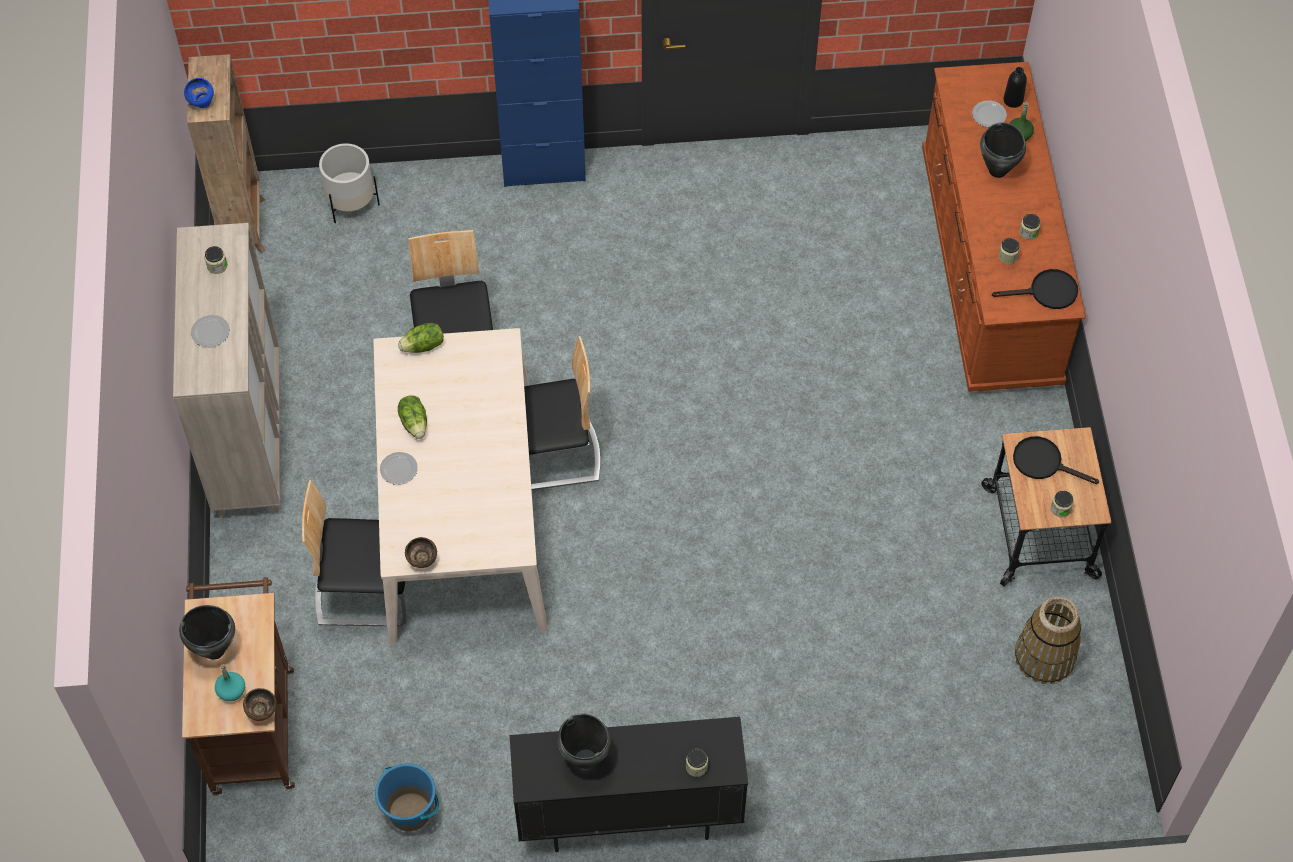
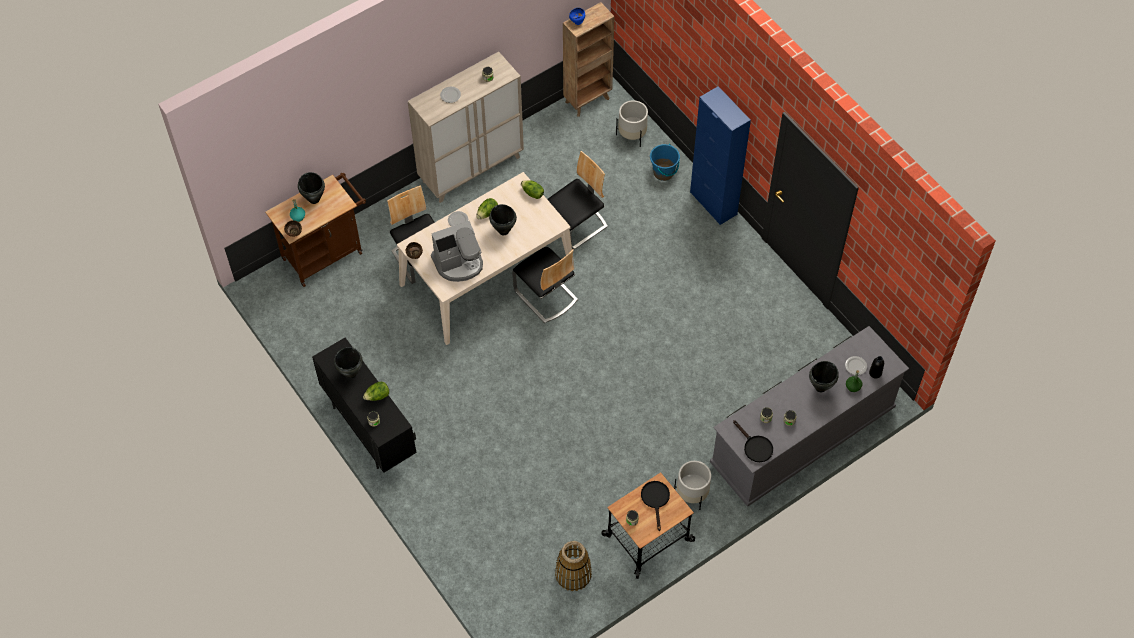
camera: 60 degrees right, 0 degrees up
(410, 812) = (319, 339): blue bucket -> blue bucket (663, 172)
(464, 418) = (503, 231): none -> black cooking pot
(480, 507) = (459, 263): none -> coffee machine
(653, 739) = (377, 396): none -> lettuce
(988, 268) = (802, 437): brown dresser -> grey dresser
(1001, 442) = (692, 494): none -> white planter

